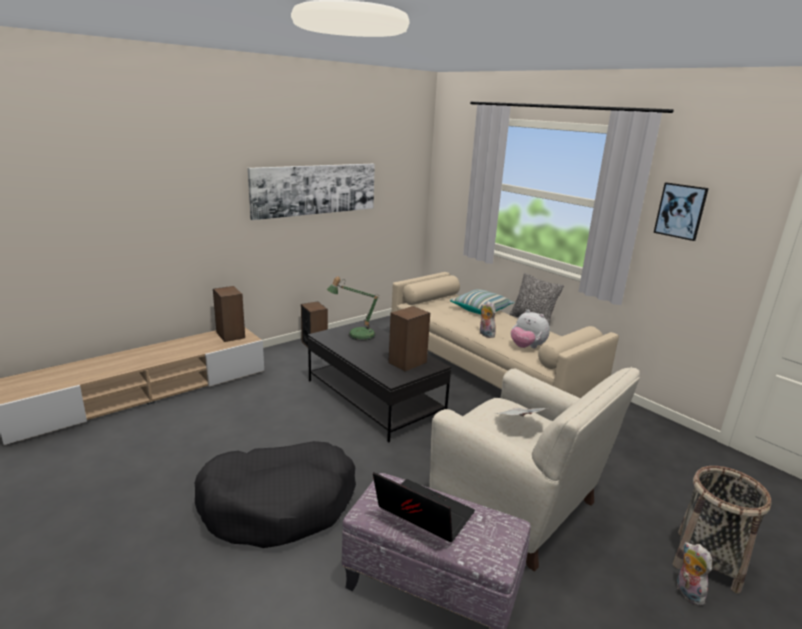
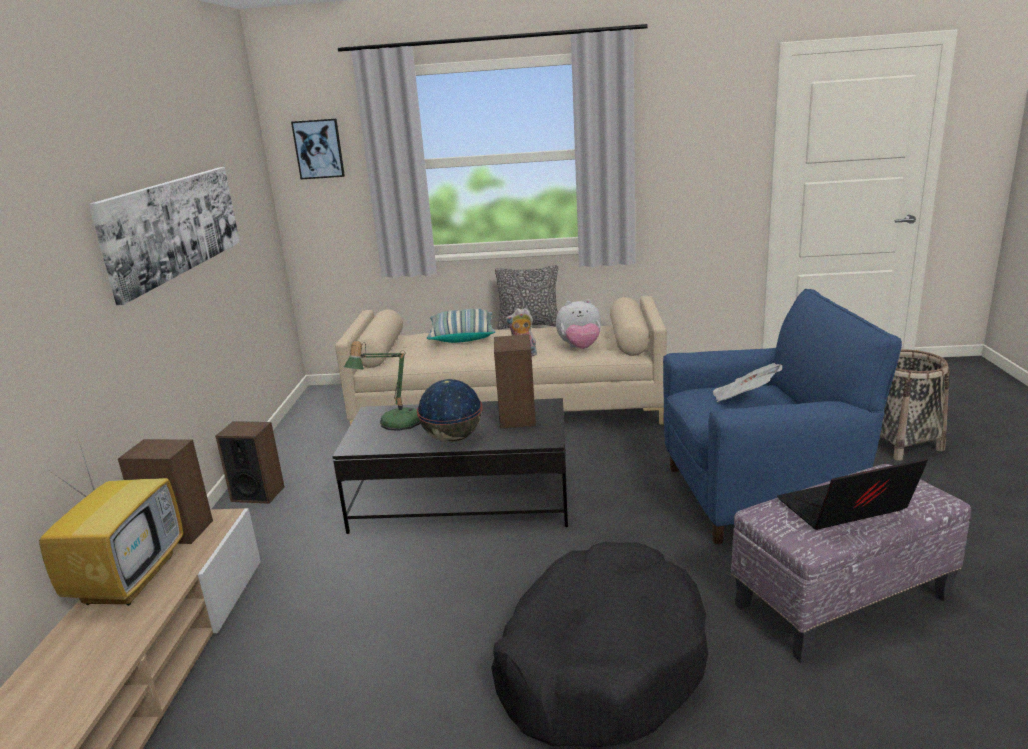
camera: 45 degrees left, 0 degrees up
(190, 342) = (129, 578): none -> television
(360, 354) = (452, 438): none -> globe
(518, 507) = (761, 496): beige armchair -> blue armchair
(680, 211) = (671, 138): picture -> picture (318, 149)
(686, 592) = (930, 470): plush toy -> none

